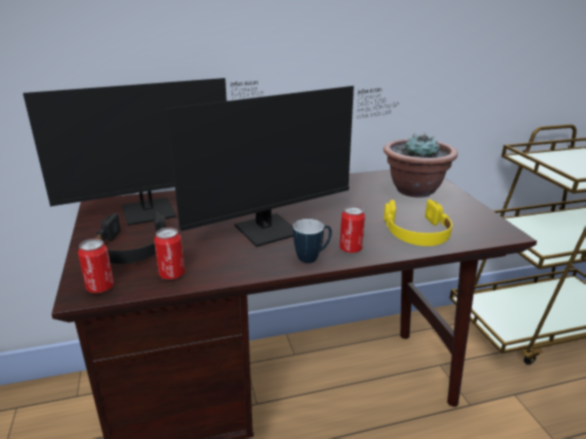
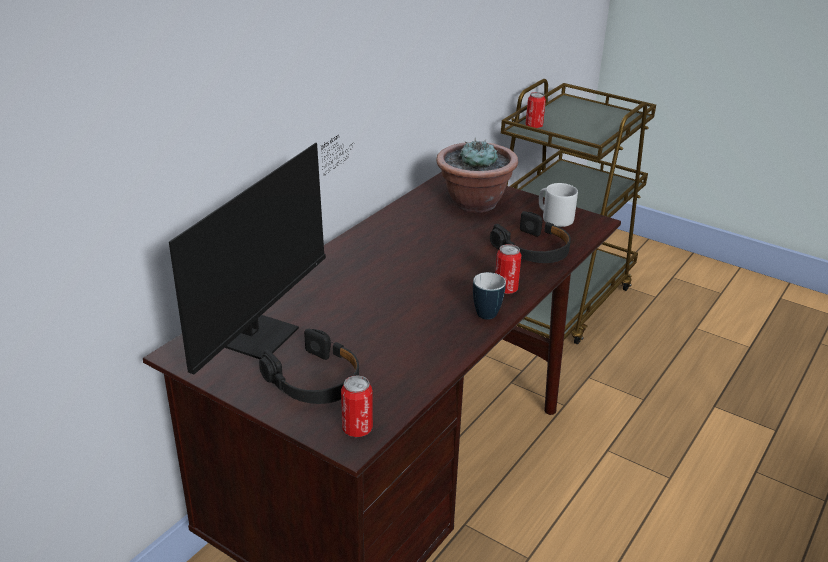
camera: 40 degrees left, 5 degrees up
(172, 274) = (399, 385): can -> can (534, 126)
(276, 228) = (416, 297): monitor -> none
(417, 232) = (533, 249): yellow headphones -> black headphones
(469, 219) = (554, 218): none -> grey mug

